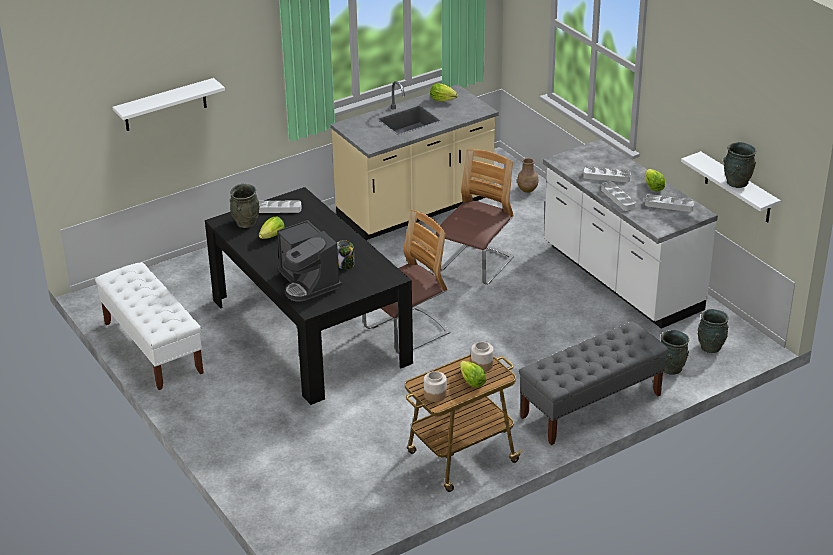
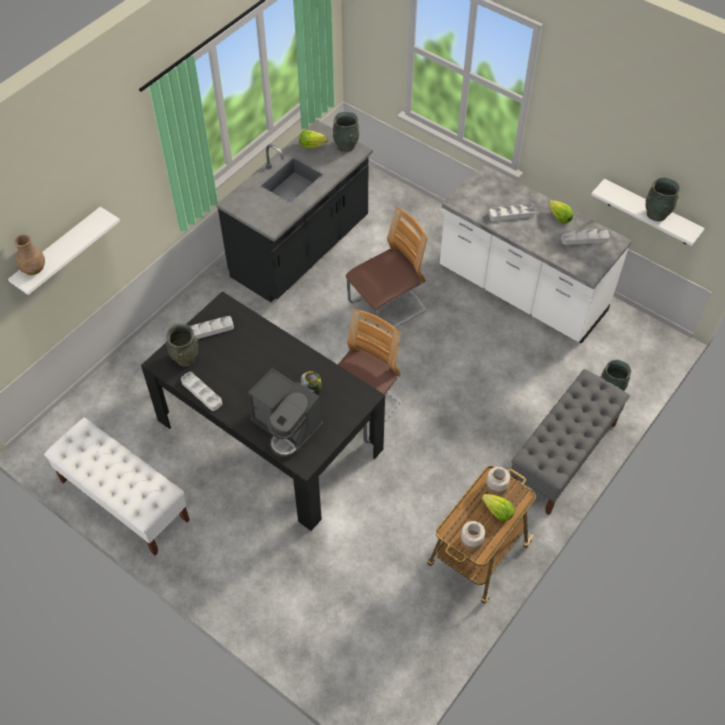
camera: 20 degrees left, 20 degrees up
(272, 236) = (221, 370): lettuce -> none
(416, 209) = (301, 249): beige counter -> black counter
(475, 265) = (387, 308): chair -> chair turned 45 degrees clockwise
(527, 190) = (392, 200): brown vase -> brown vase (34, 269)
(617, 198) = (534, 241): grey tray -> grey tray (201, 393)
(710, 347) = (632, 355): grey vase -> grey vase (346, 146)

